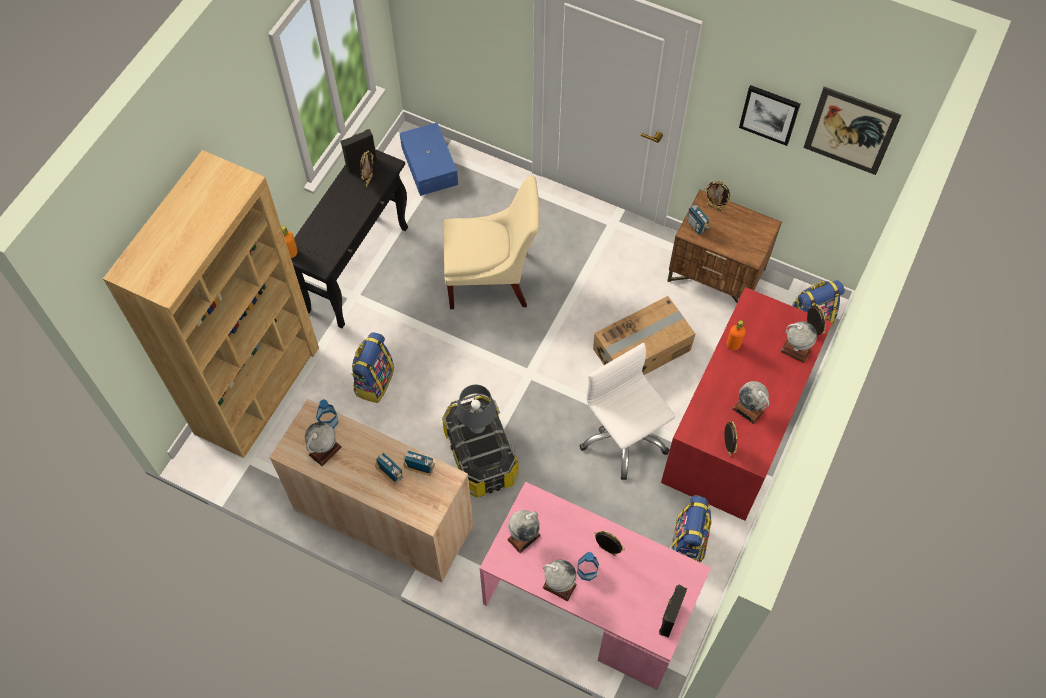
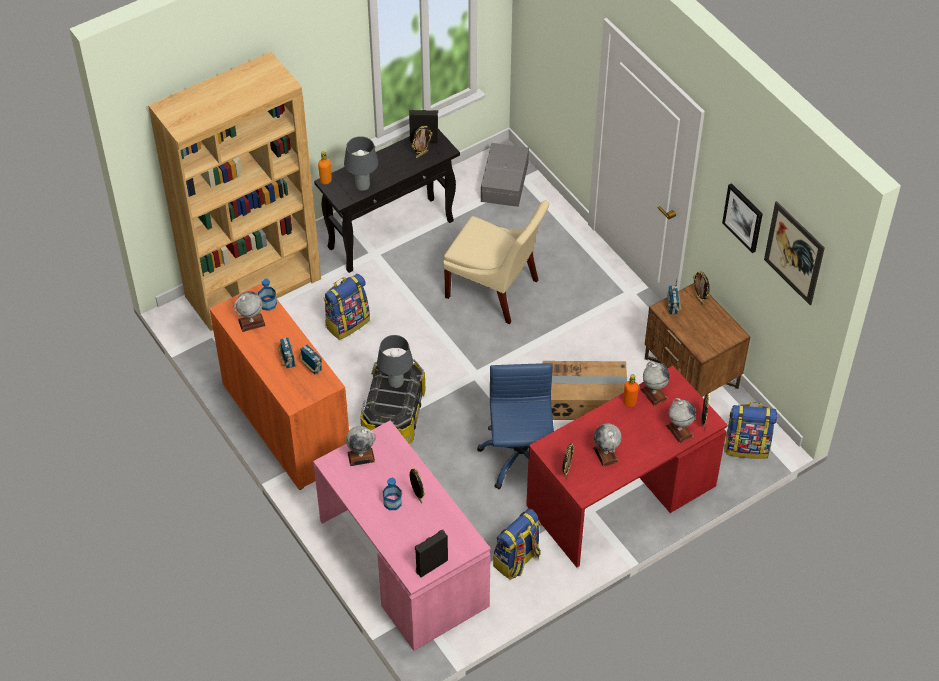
camera: 30 degrees right, 10 degrees down
(333, 242) = (362, 187): none -> grey table lamp
(384, 518) = (286, 423): beige cabinet -> orange cabinet
(430, 165) = (505, 182): blue storage box -> grey storage box
(559, 586) = (363, 502): globe -> globe (653, 394)
(623, 437) = (519, 458): white office chair -> blue office chair

